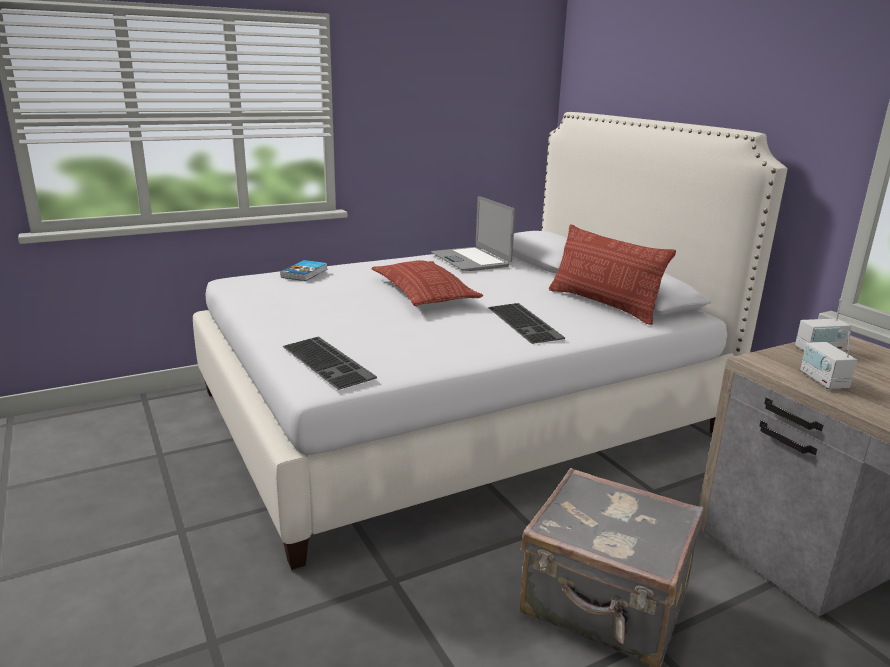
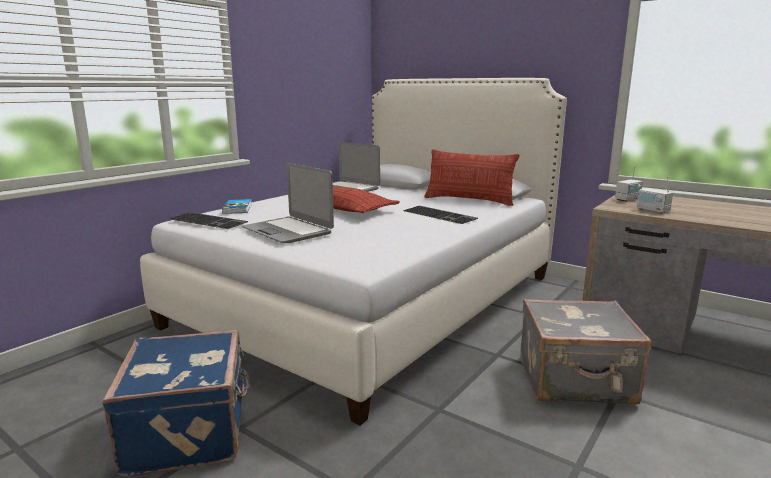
camera: 25 degrees left, 5 degrees down
(138, 519) = (190, 431): none -> blue suitcase
(312, 315) = (288, 231): none -> laptop
(330, 362) = (348, 253): keyboard -> keyboard (209, 220)

